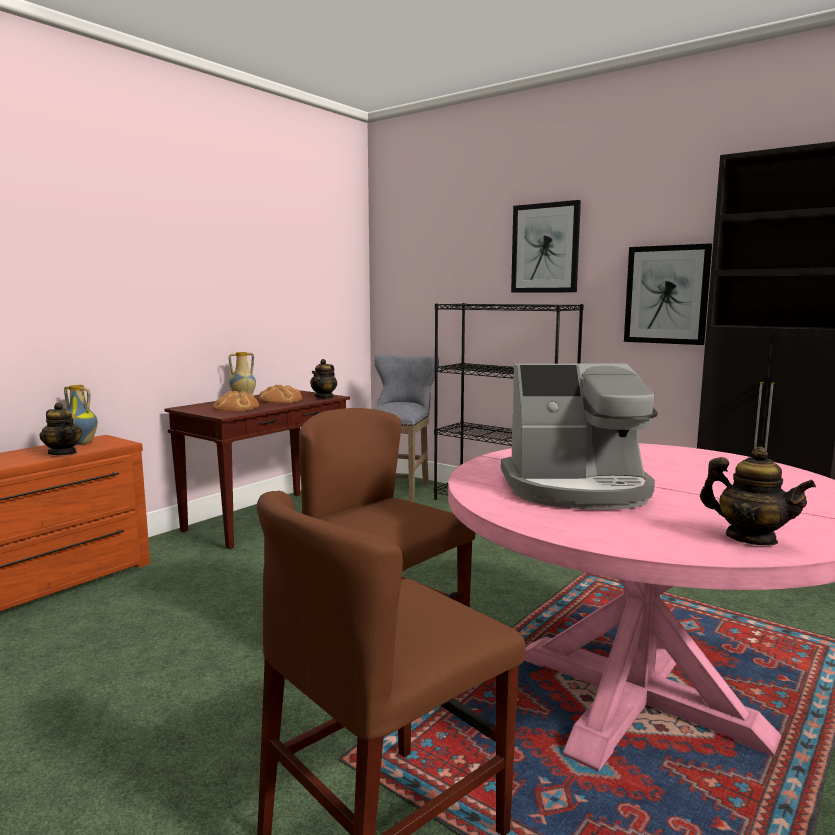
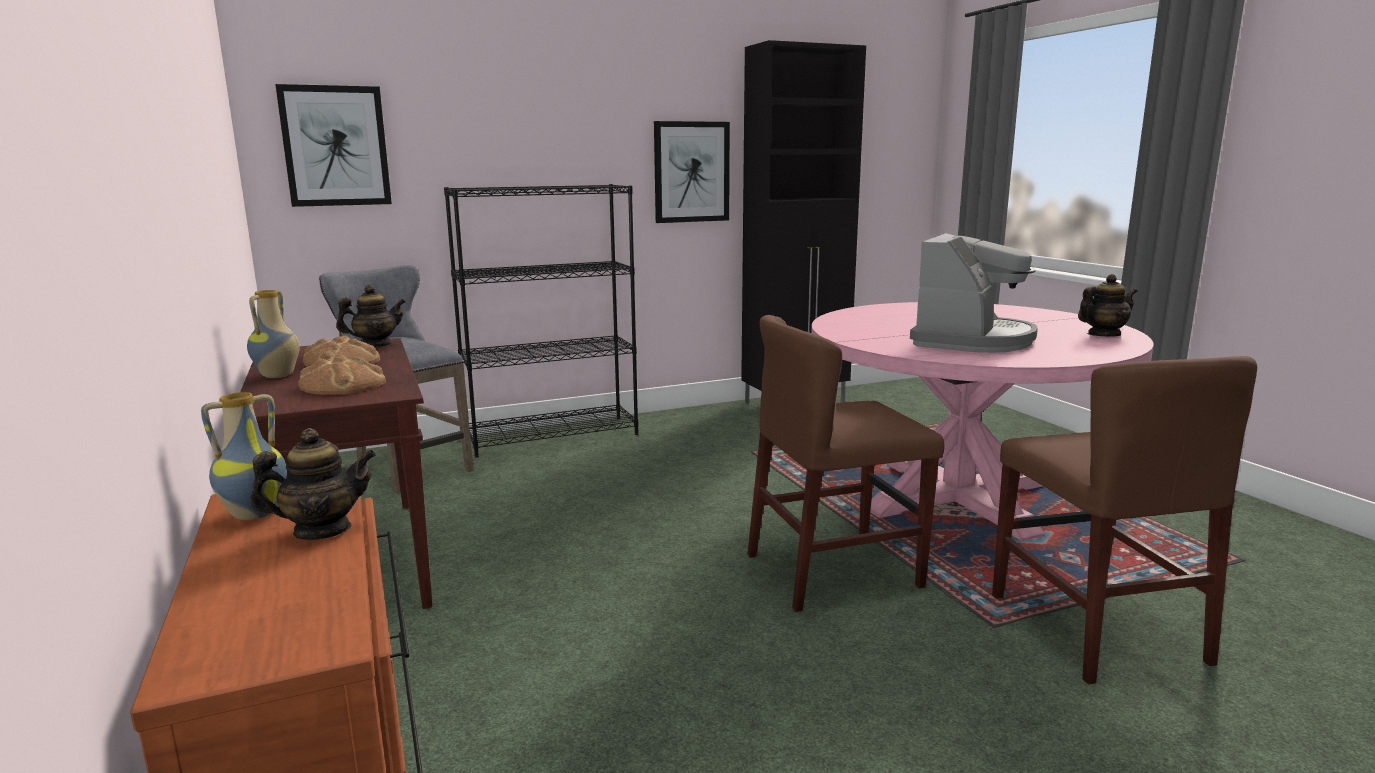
camera: 60 degrees left, 5 degrees up
(324, 397) = (375, 345): teapot -> teapot turned 75 degrees counterclockwise
(545, 248) = (555, 116): picture -> picture (335, 146)

